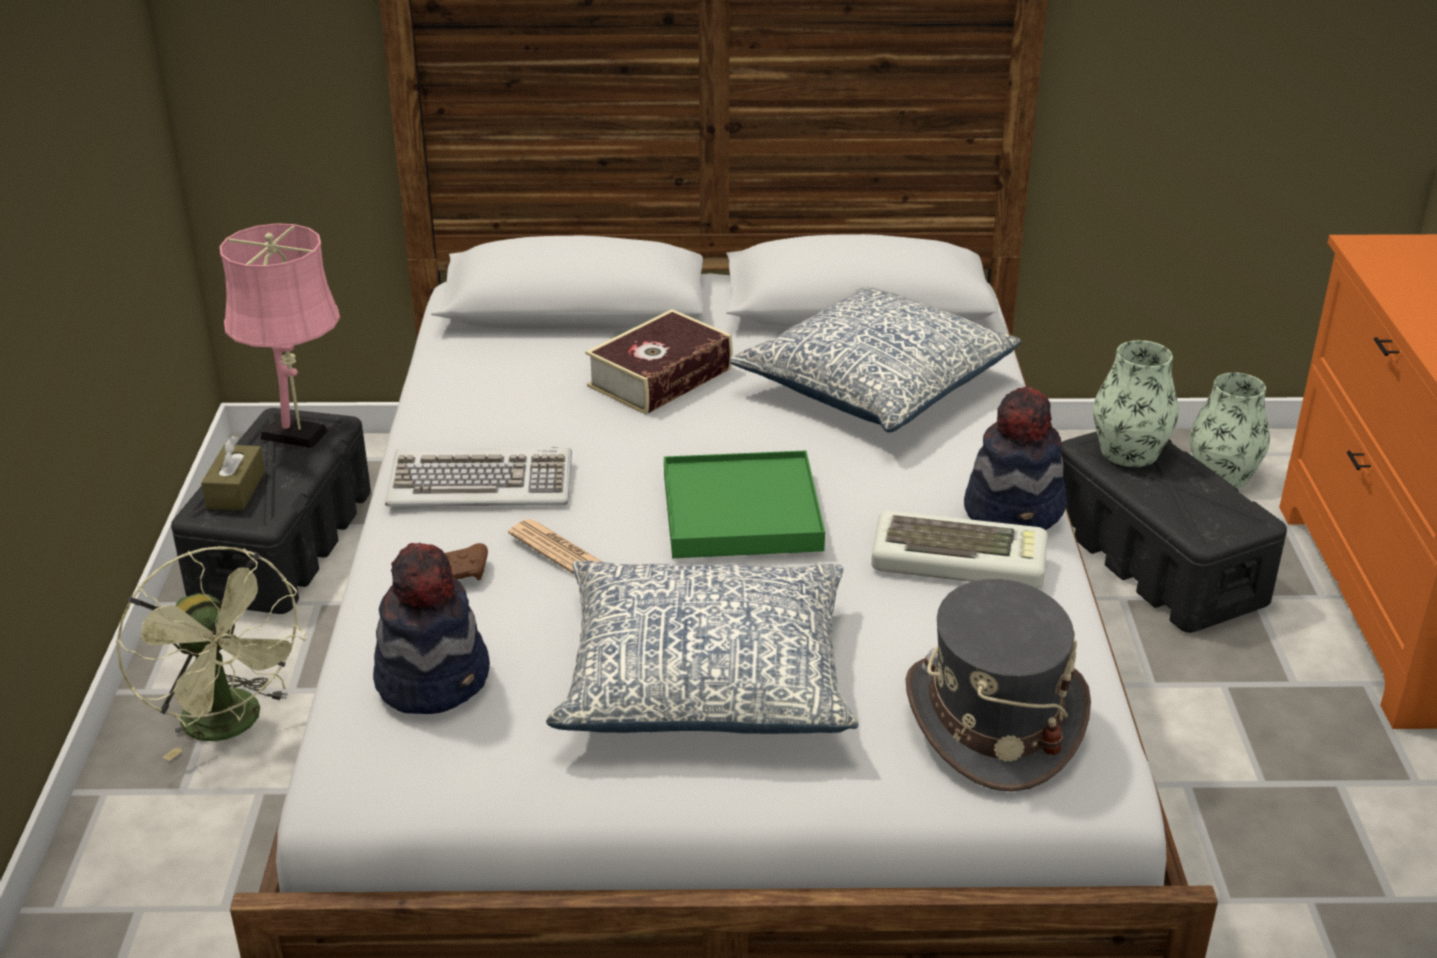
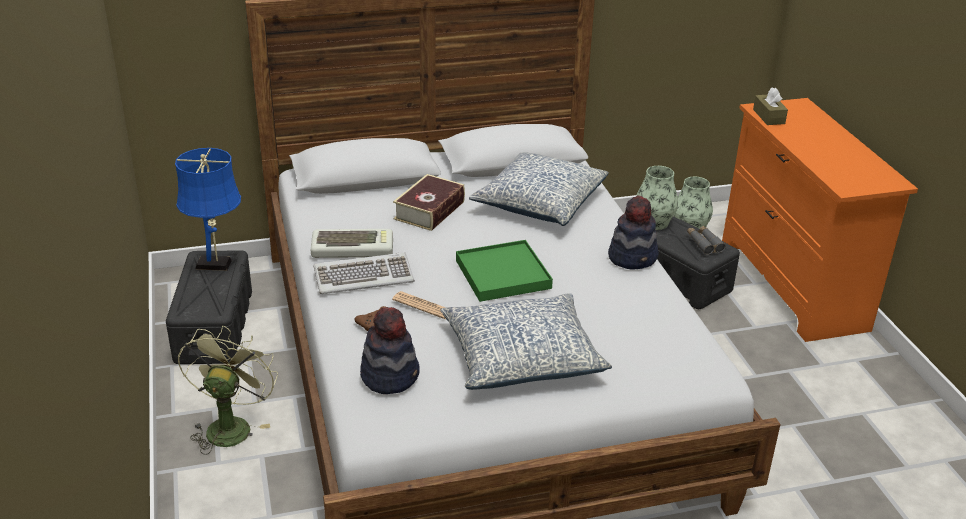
camera: 15 degrees left, 0 degrees up
(232, 726) = (230, 425): green fan -> green fan turned 120 degrees counterclockwise
(236, 490) = (195, 298): brown tissue box -> brown tissue box (768, 116)
(299, 436) = (217, 265): pink table lamp -> blue table lamp
(960, 560) = (617, 285): keyboard -> keyboard (353, 249)
(993, 720) = (663, 357): grey hat -> none
(1217, 504) = (704, 243): none -> grey binoculars

